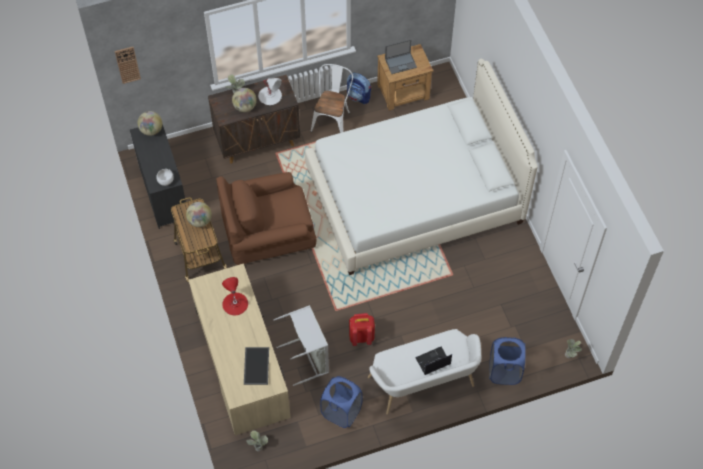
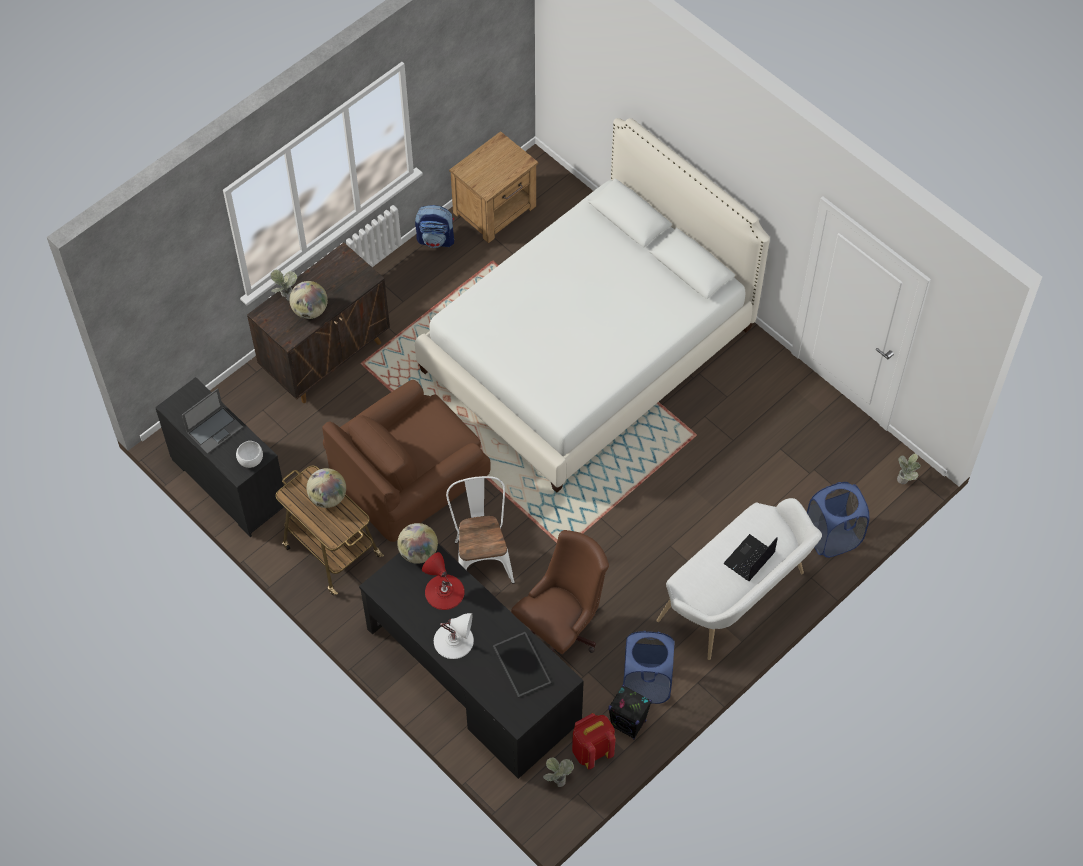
camera: 25 degrees left, 0 degrees up
(127, 64) = (131, 310): wall clock -> none
(151, 130) = (188, 396): globe -> globe (418, 552)
(241, 363) = (473, 675): beige desk -> black desk
(270, 95) = (337, 280): white table lamp -> white table lamp (453, 640)
(308, 357) = (561, 629): grey laundry basket -> brown office chair
(317, 432) = (628, 724): none -> black speaker
(332, 119) = (416, 285): white chair -> white chair (481, 557)
(361, 337) = (618, 570): red backpack -> red backpack (591, 750)
(401, 63) = (488, 168): laptop -> laptop (215, 429)

